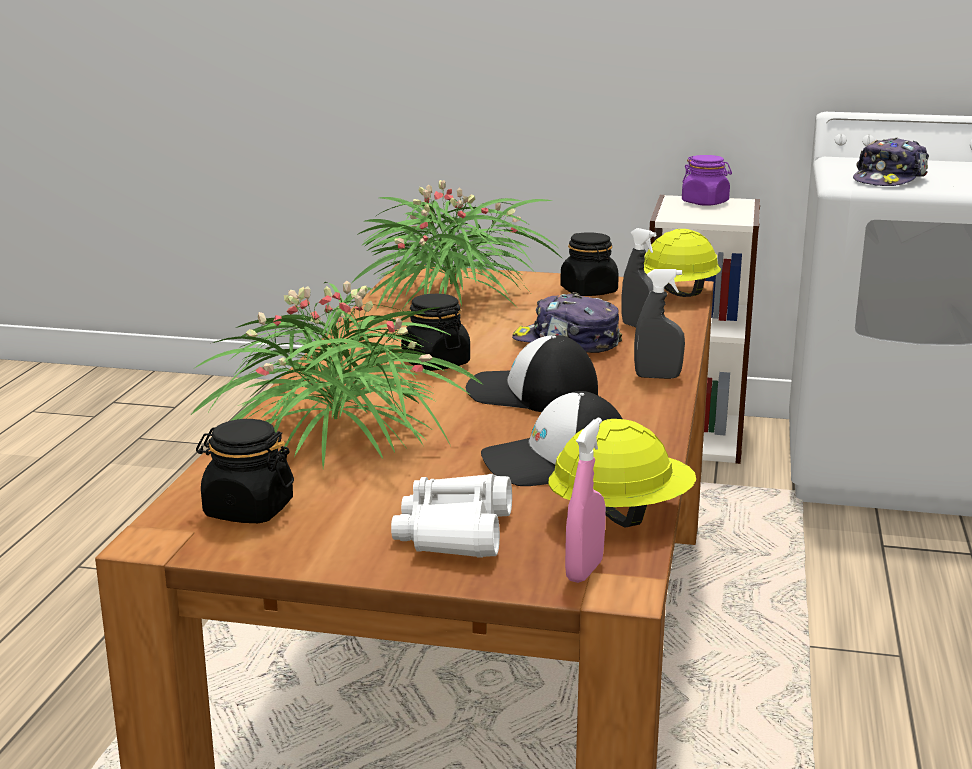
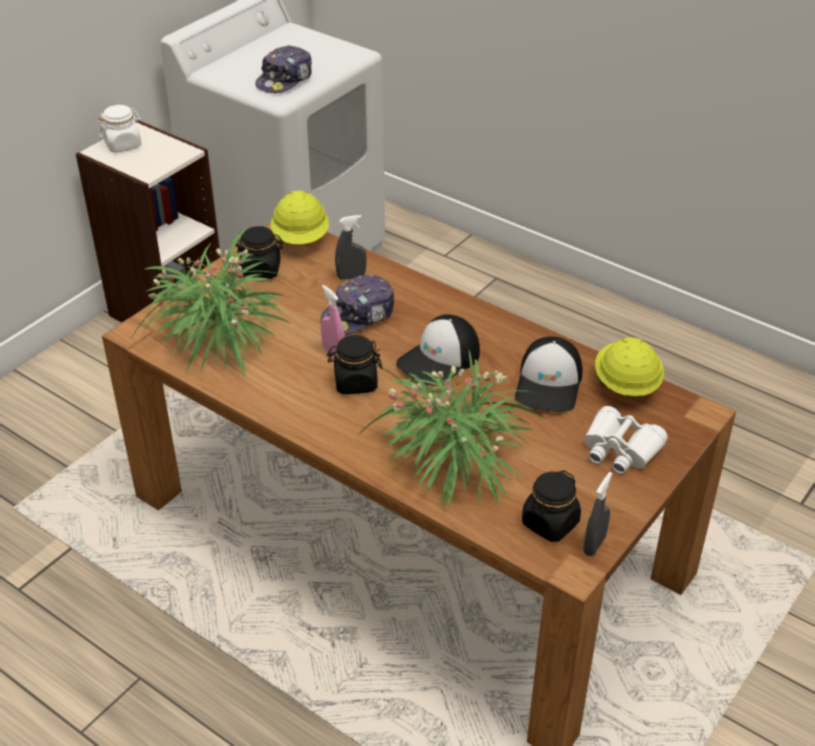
camera: 65 degrees left, 20 degrees up
(584, 571) = (683, 418): pink spray bottle -> pink spray bottle (333, 352)
(657, 377) = (445, 302): grey spray bottle -> grey spray bottle (594, 545)
(705, 203) = (123, 145): purple jar -> white jar
(890, 179) = (285, 80): cap -> cap turned 60 degrees clockwise

